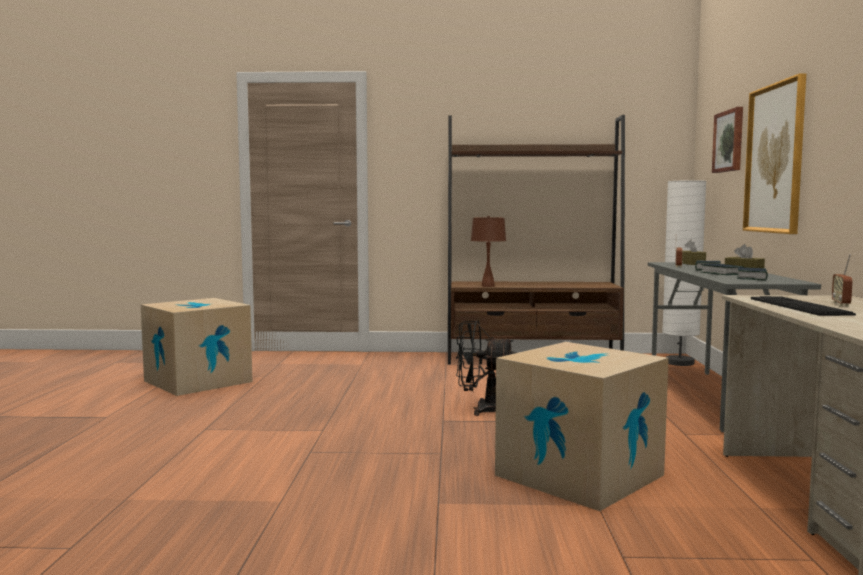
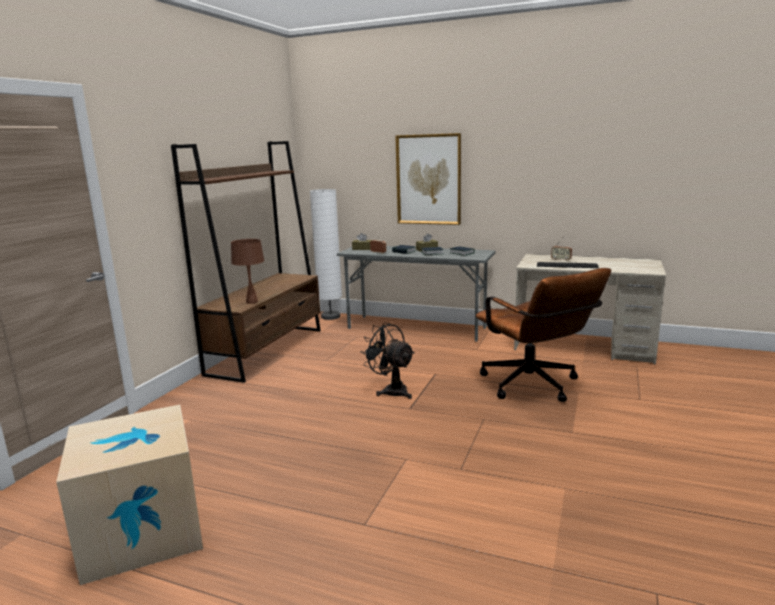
camera: 70 degrees left, 10 degrees up
(482, 409) = (391, 390): black fan -> black fan turned 105 degrees clockwise
(579, 475) = (534, 387): cardboard box -> brown office chair
(729, 141) = (361, 163): picture -> none

